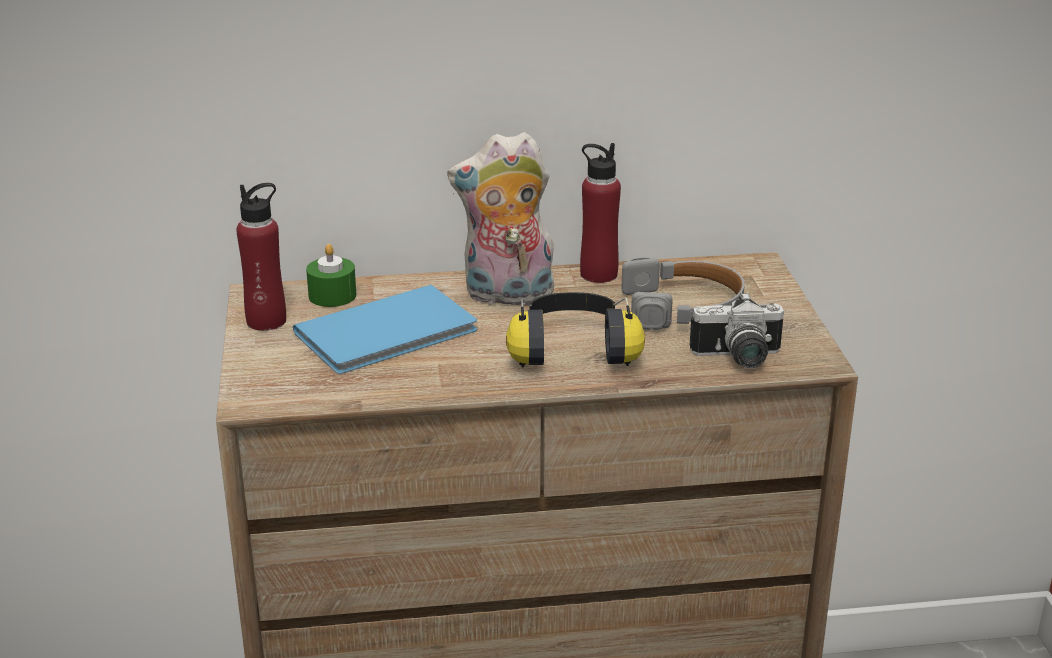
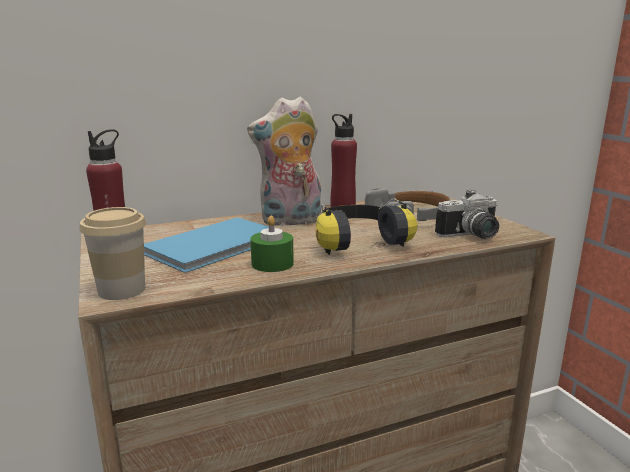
camera: 15 degrees left, 10 degrees down
(264, 391) = (121, 290): none -> cup
(332, 295) = (163, 231): green candle -> green candle (272, 263)

